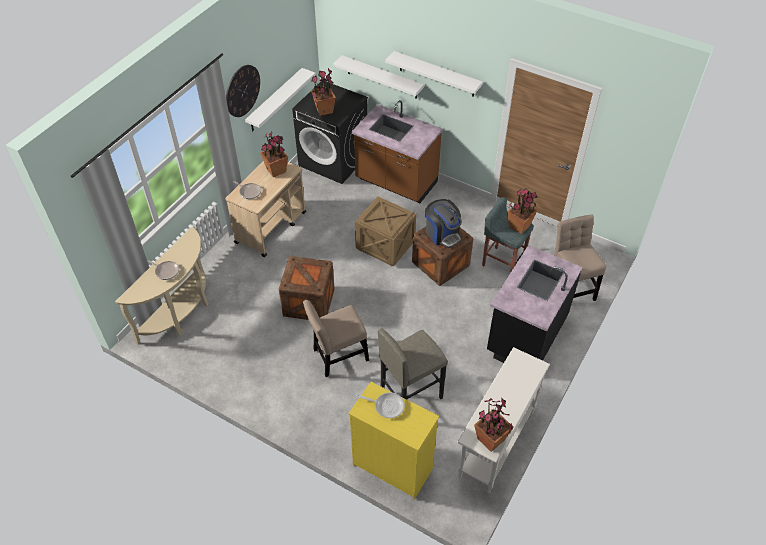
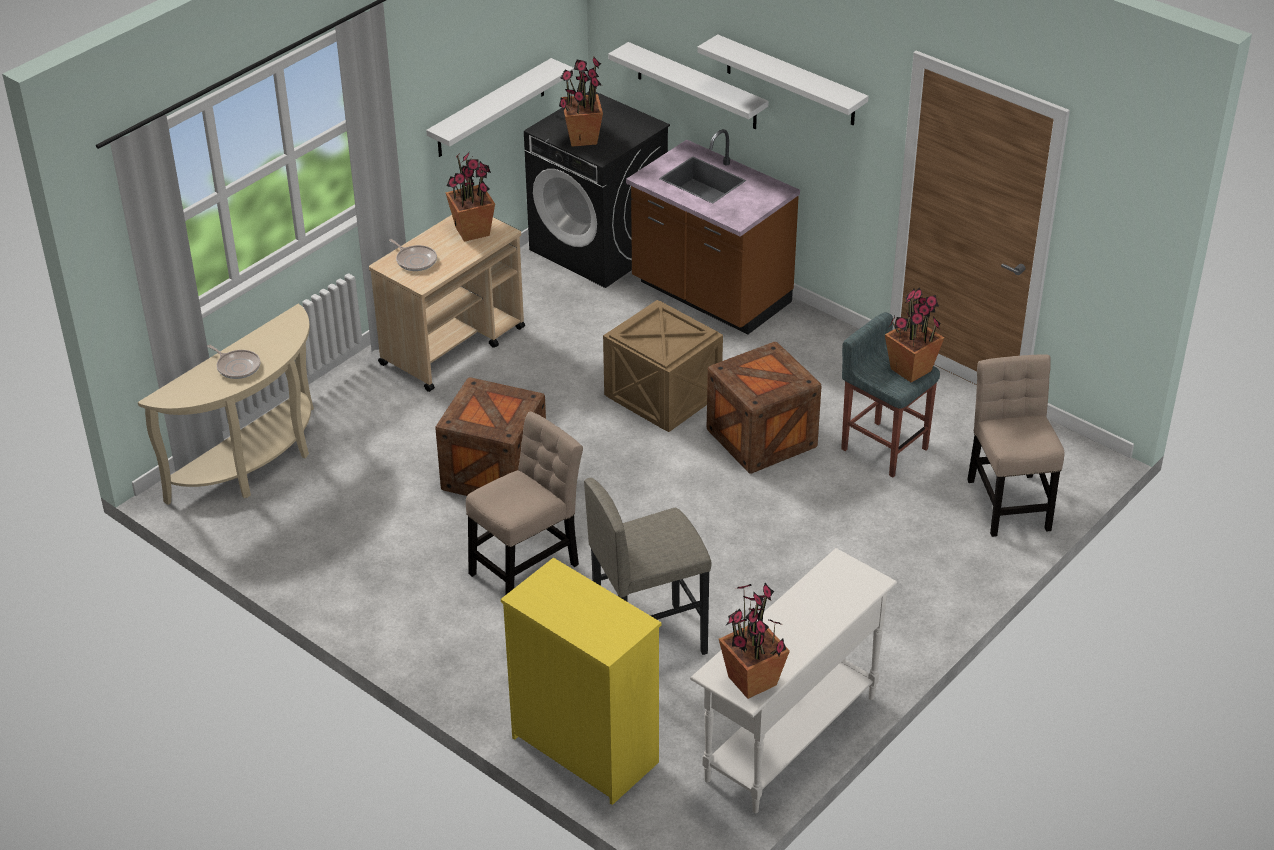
camera: 10 degrees right, 10 degrees down
(242, 91) = (426, 74): wall clock -> none
(338, 356) = (527, 565): beige chair -> beige chair turned 150 degrees clockwise
(386, 406) = (571, 596): frying pan -> none
(442, 234) = (764, 372): coffee machine -> none
(525, 335) = (895, 572): black counter -> none

